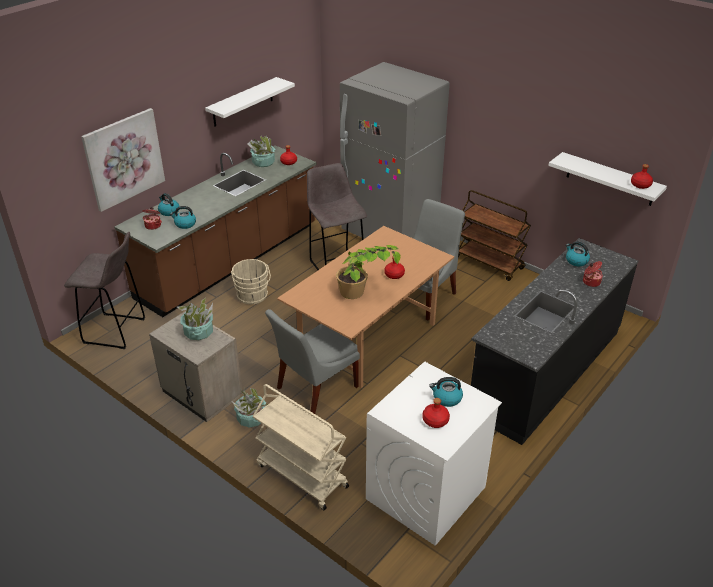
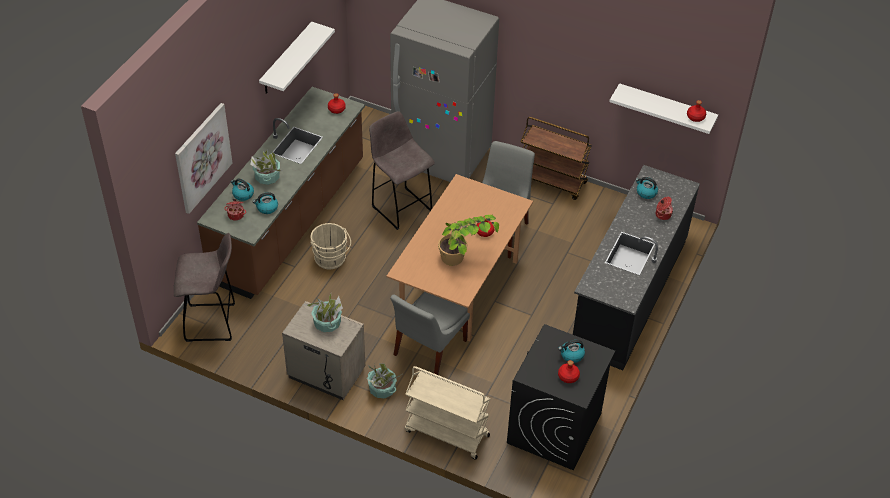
camera: 15 degrees left, 10 degrees up
(263, 162) = (310, 113): potted plant -> potted plant (267, 177)
(426, 493) = (554, 429): white washing machine -> black washing machine

